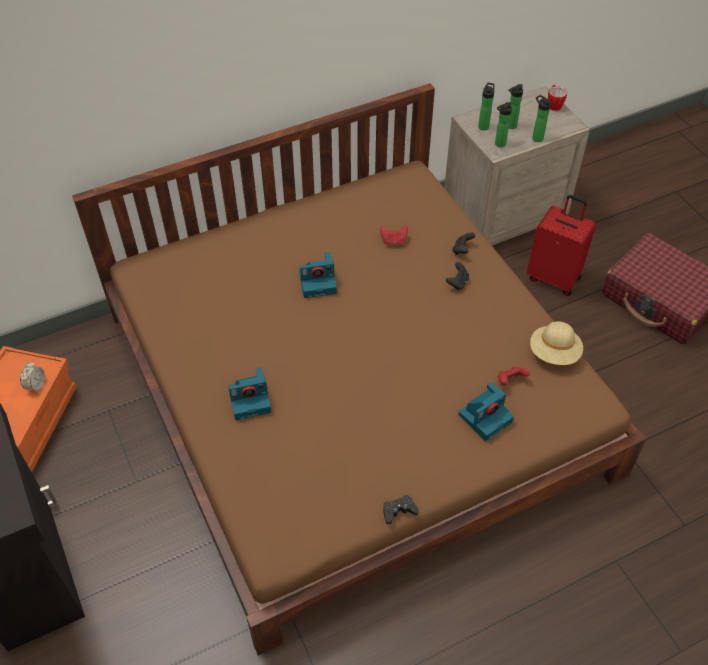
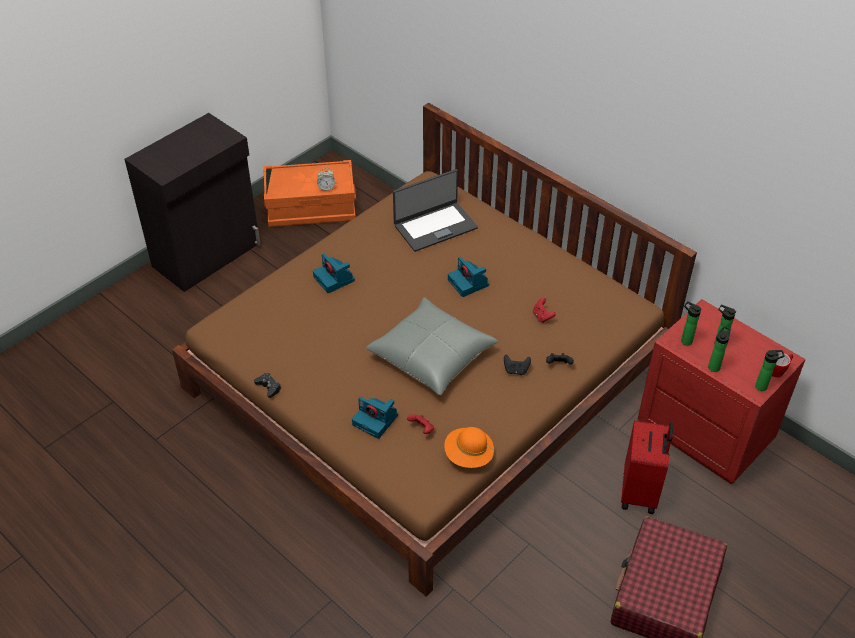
camera: 70 degrees right, 5 degrees down
(214, 284) = (435, 226): none -> laptop
(410, 343) = (432, 355): none -> grey pillow
(484, 125) = (705, 324): bottle -> bottle (763, 386)
(503, 212) = (706, 431): beige nightstand -> red nightstand
(554, 353) = (468, 455): beige hat -> orange hat

